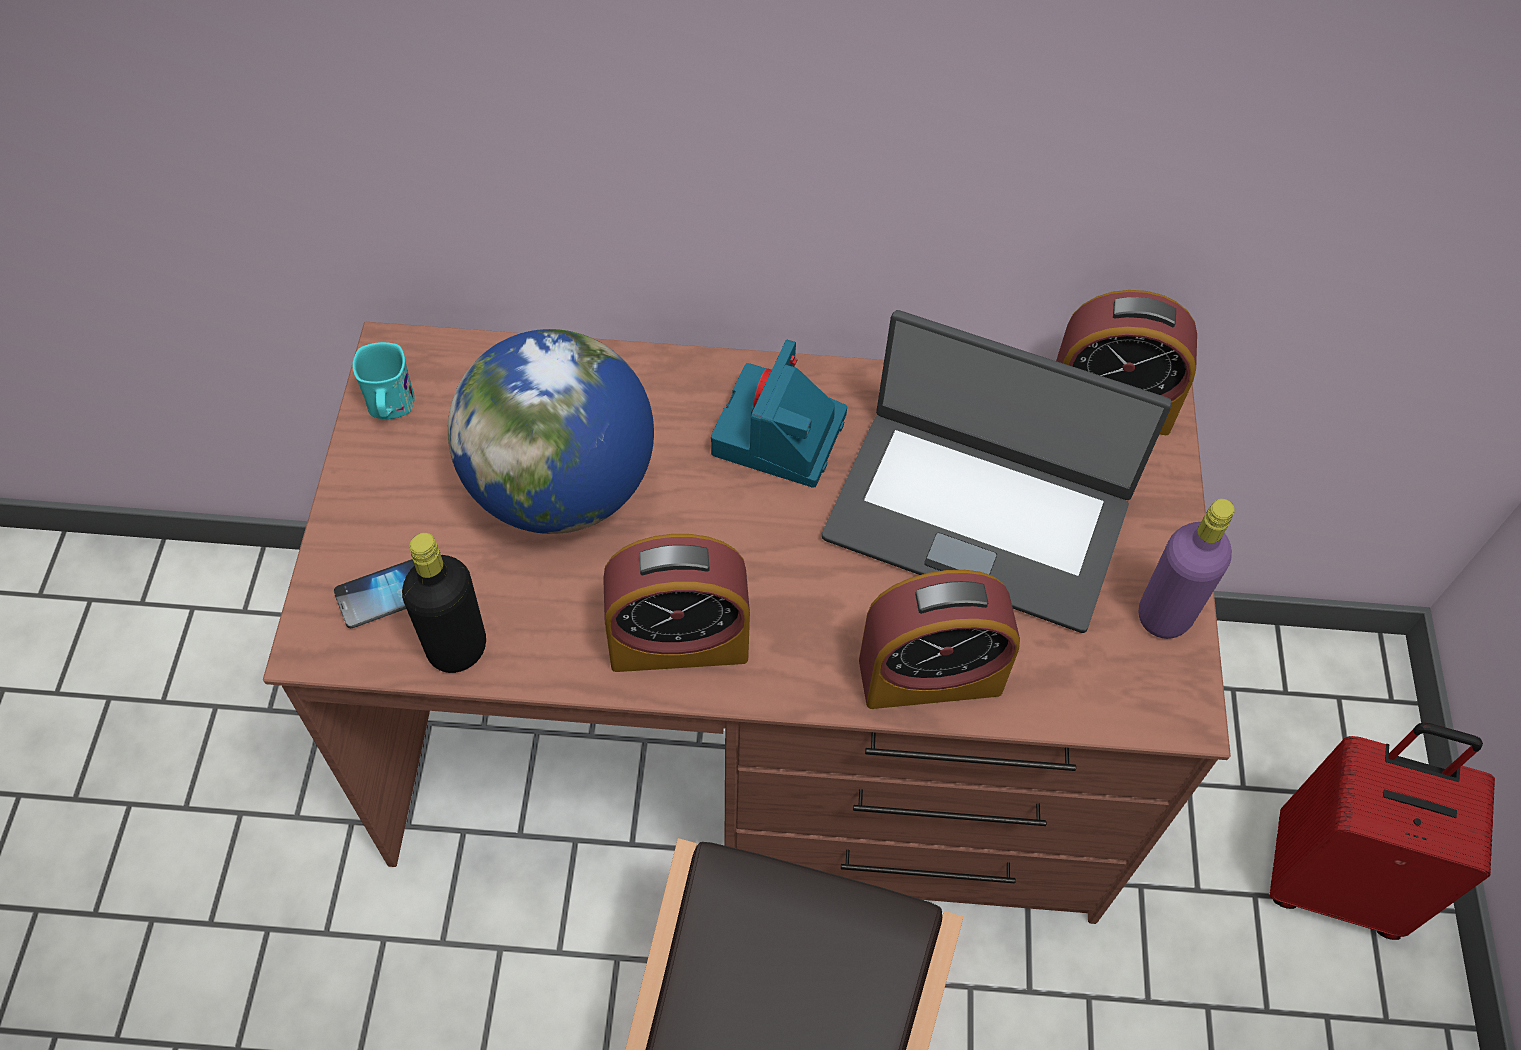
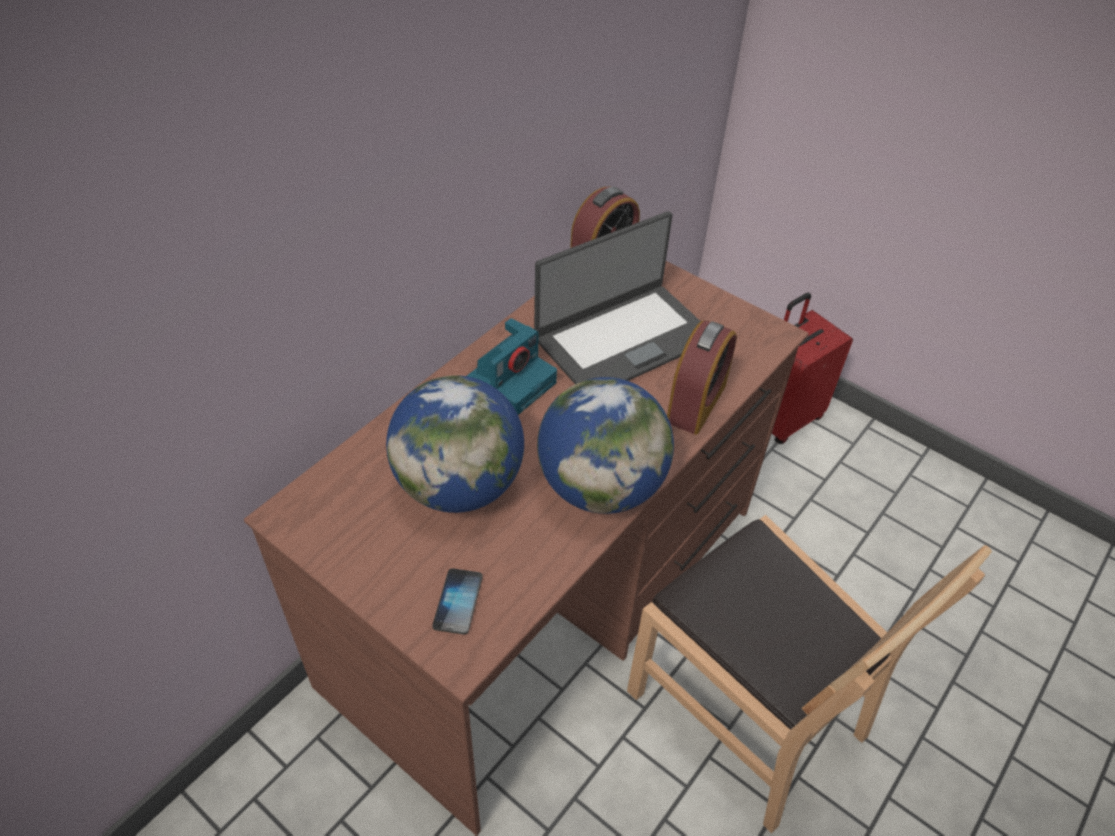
camera: 55 degrees left, 10 degrees down
(390, 408) = (324, 537): turquoise mug -> none
(457, 648) = (524, 587): black bottle -> none
(678, 641) = (600, 486): alarm clock -> globe
(779, 436) = (511, 381): camera -> camera turned 105 degrees counterclockwise
(1164, 615) = (726, 311): purple bottle -> none

